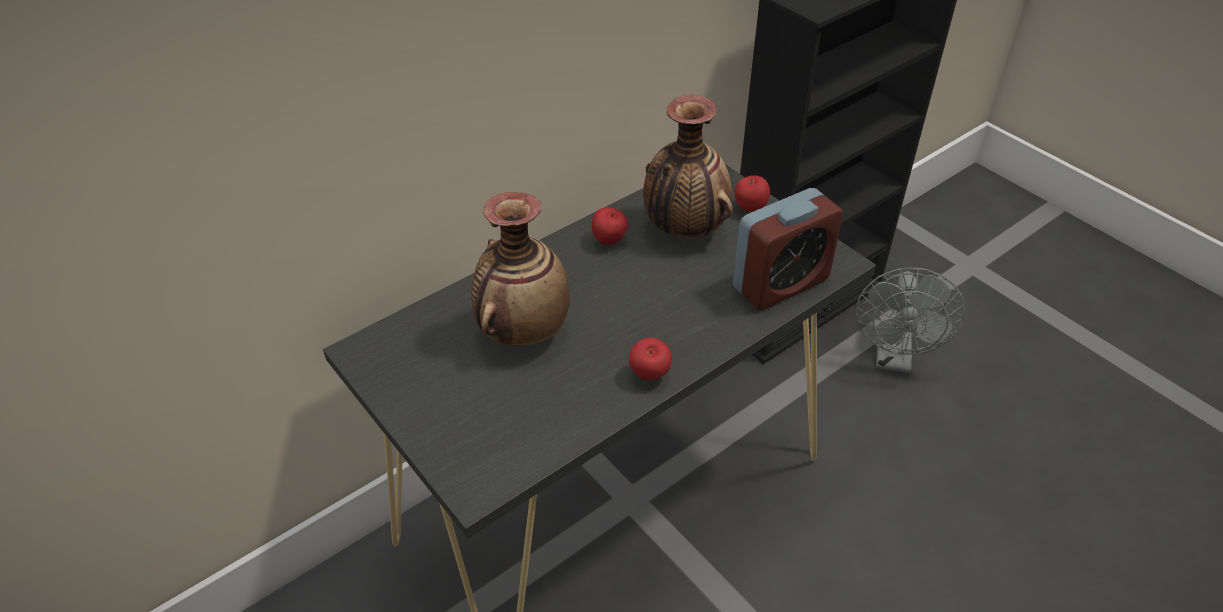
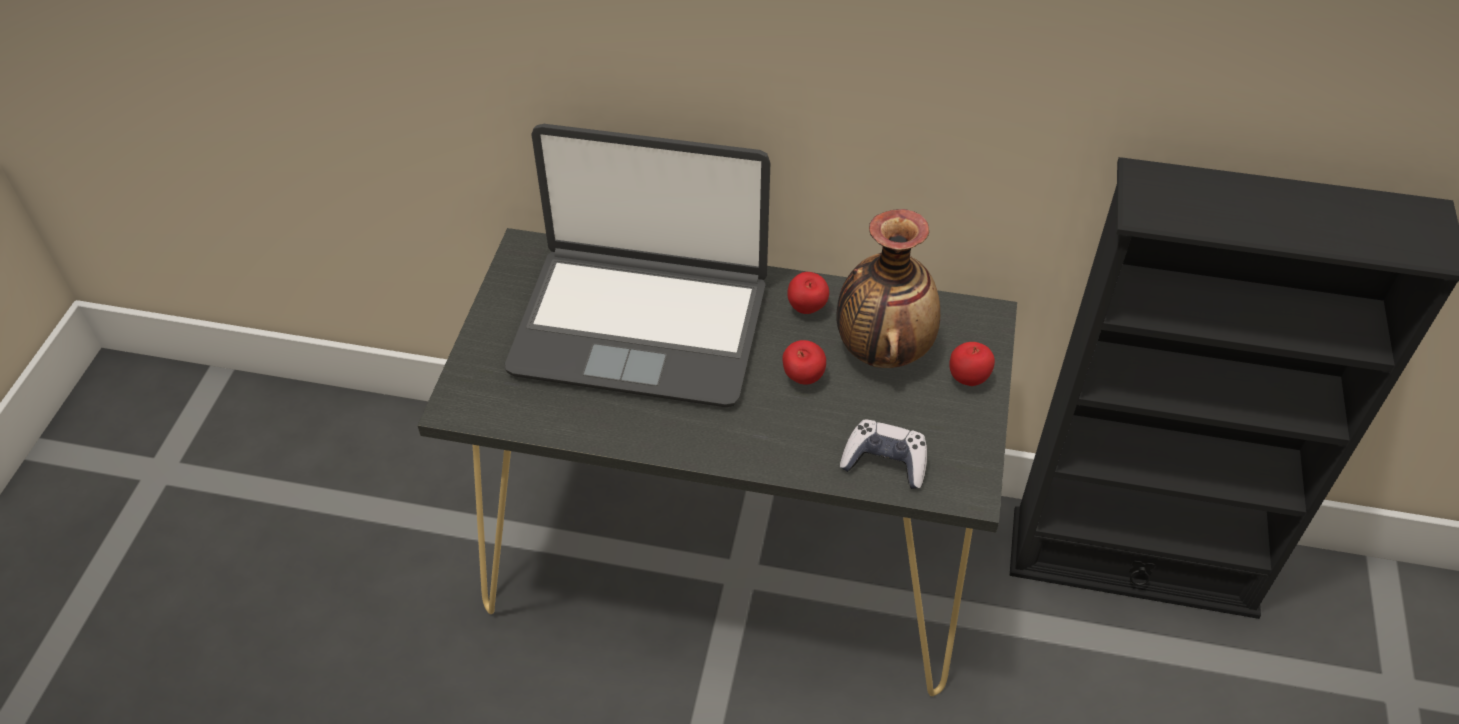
camera: 50 degrees right, 5 degrees up
(523, 330) = (640, 325): vase -> laptop
(649, 375) = (671, 437): apple -> apple (802, 379)
(780, 284) = (885, 462): alarm clock -> game controller
(893, 358) = (1152, 691): grey fan -> none

